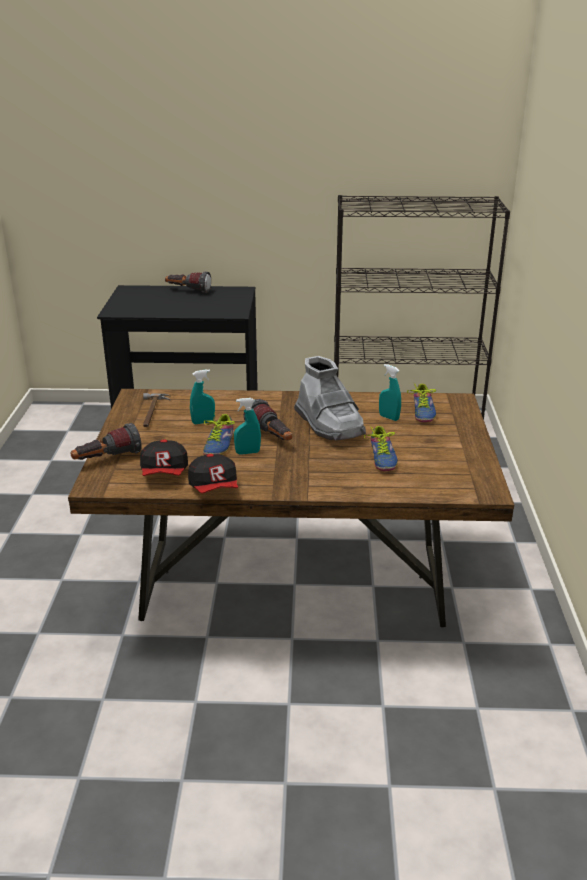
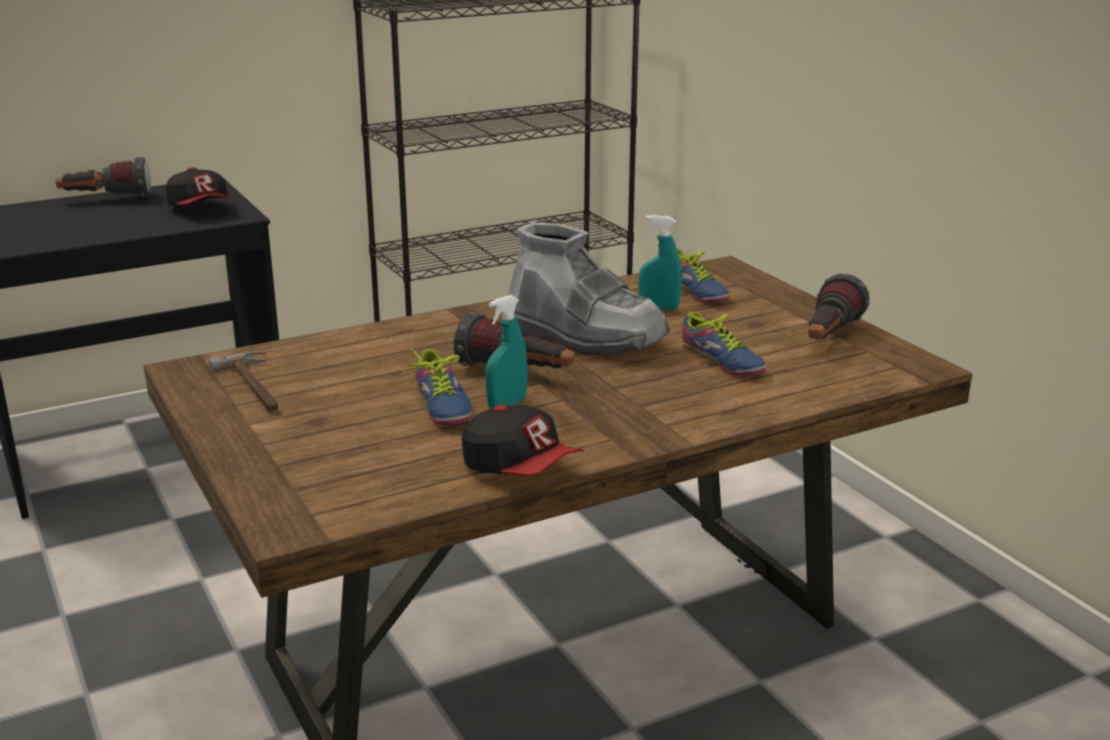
camera: 30 degrees left, 5 degrees down
(107, 459) = (261, 479): flashlight -> flashlight (828, 338)
(165, 473) = (401, 471): cap -> cap (201, 209)
(203, 422) = (370, 380): turquoise spray bottle -> none

